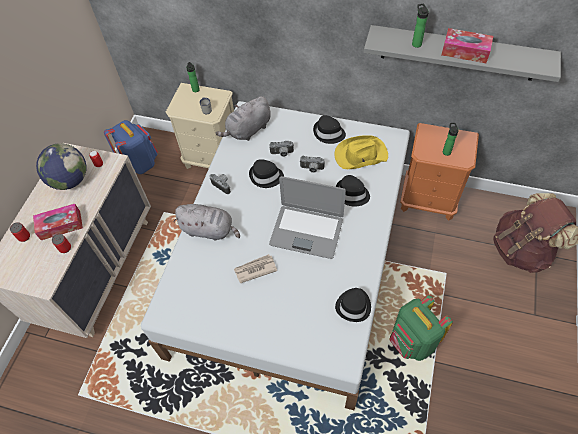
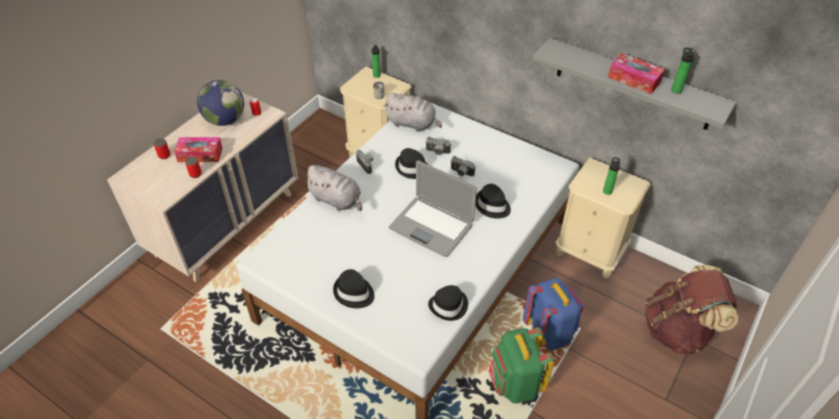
camera: 15 degrees right, 10 degrees down
(140, 163) = (306, 140): blue backpack -> blue backpack (549, 332)
(248, 130) = (413, 124): grey plush toy -> grey plush toy turned 135 degrees counterclockwise
(255, 269) = (365, 246): newspaper -> none
(328, 133) = (492, 146): black hat -> black hat (354, 293)
(360, 155) = (516, 173): yellow hat -> none
(416, 43) = (587, 62): bottle -> bottle (676, 89)
(428, 200) = (590, 252): orange nightstand -> beige nightstand

